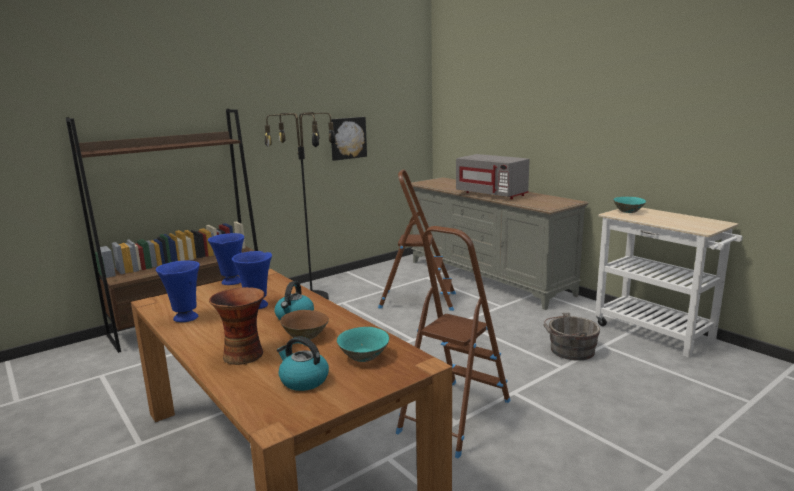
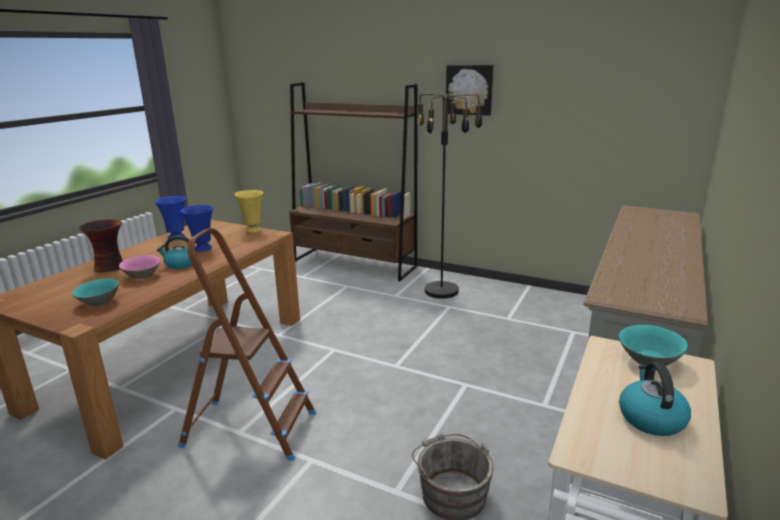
camera: 65 degrees right, 5 degrees up
(231, 282) = (253, 230): blue vase -> yellow vase
(303, 380) = (63, 292): kettle -> kettle (650, 418)
(306, 336) = (142, 276): brown bowl -> pink bowl
(347, 138) = (555, 130): picture -> picture (469, 90)
(419, 300) = (498, 344): brown step ladder -> none
(492, 194) = (635, 252): grey microwave -> none

